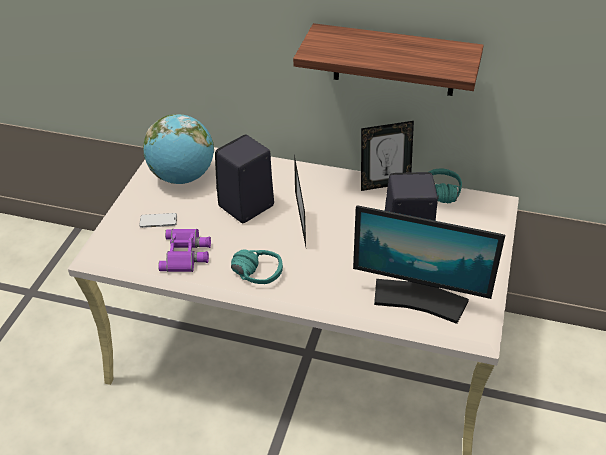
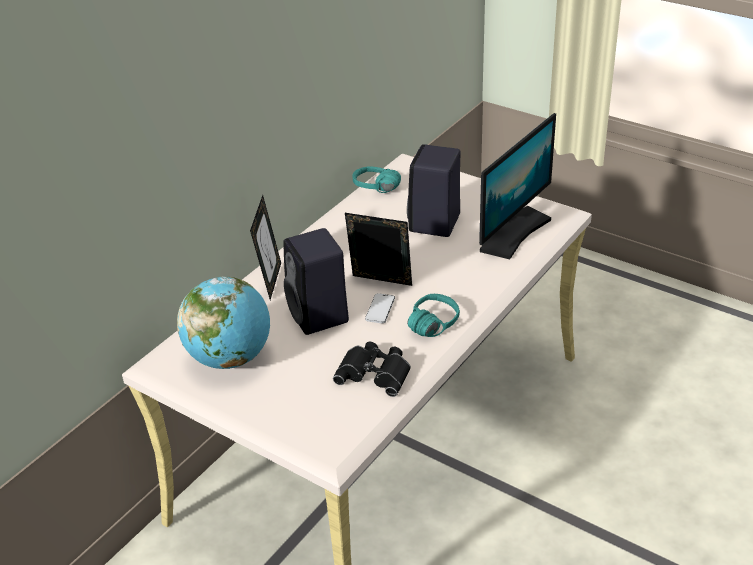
camera: 70 degrees left, 5 degrees down
(158, 221) = (303, 389): phone -> phone (380, 309)
(186, 254) = (375, 372): purple binoculars -> black binoculars
(384, 184) = (341, 217): picture frame -> picture frame (270, 281)
(394, 60) = (302, 88): shelf -> none

